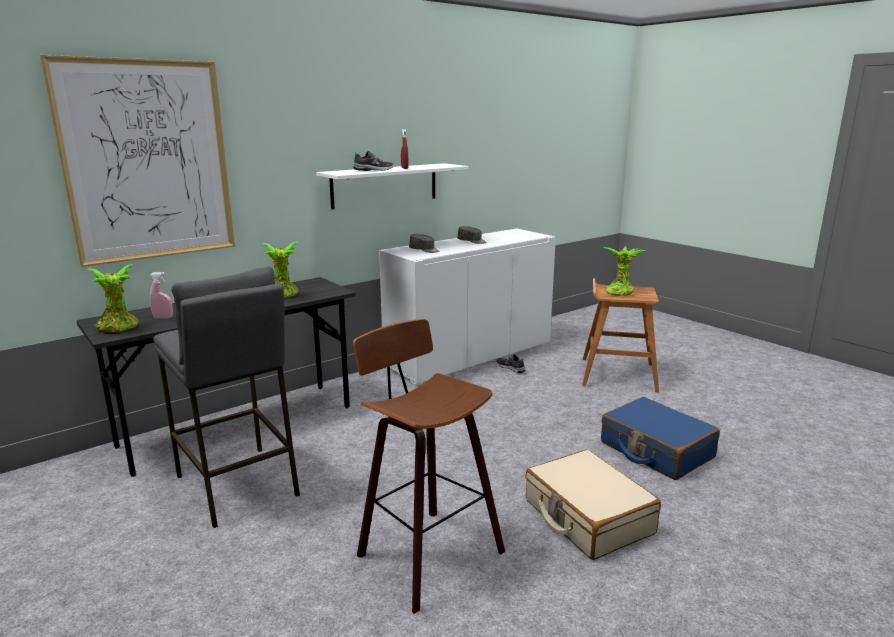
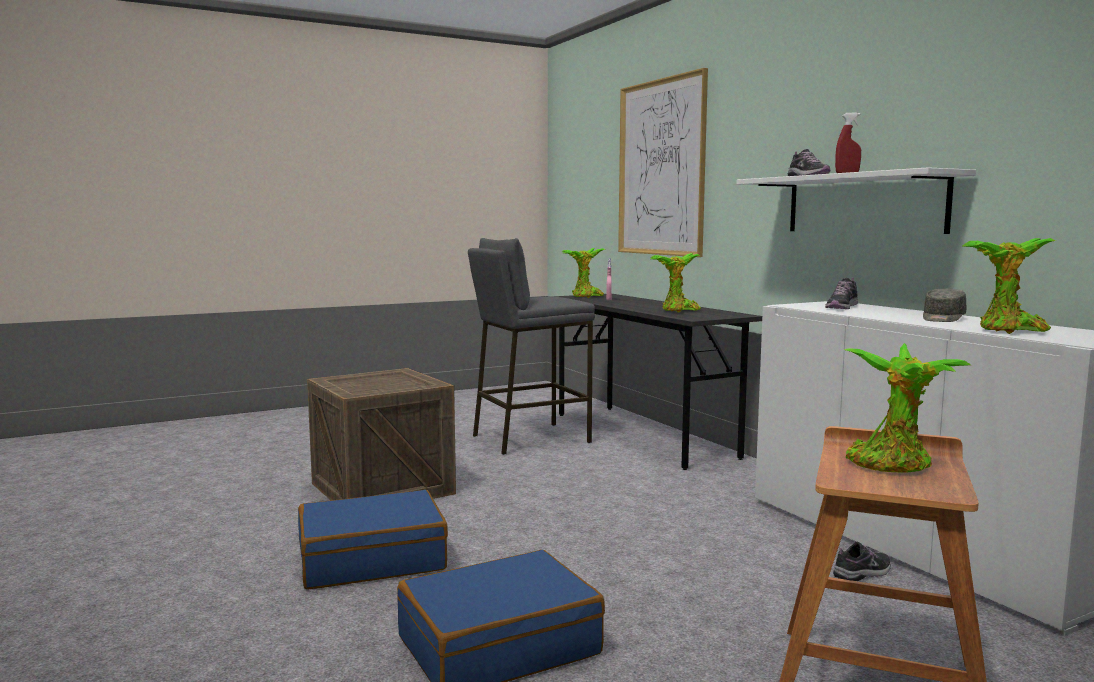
camera: 100 degrees right, 10 degrees down
(424, 250) = (841, 307): grey cap -> shoe
(425, 553) = (382, 488): stool -> crate
(512, 238) = (1008, 331): none -> potted plant
(587, 517) = (371, 559): beige suitcase -> blue suitcase

